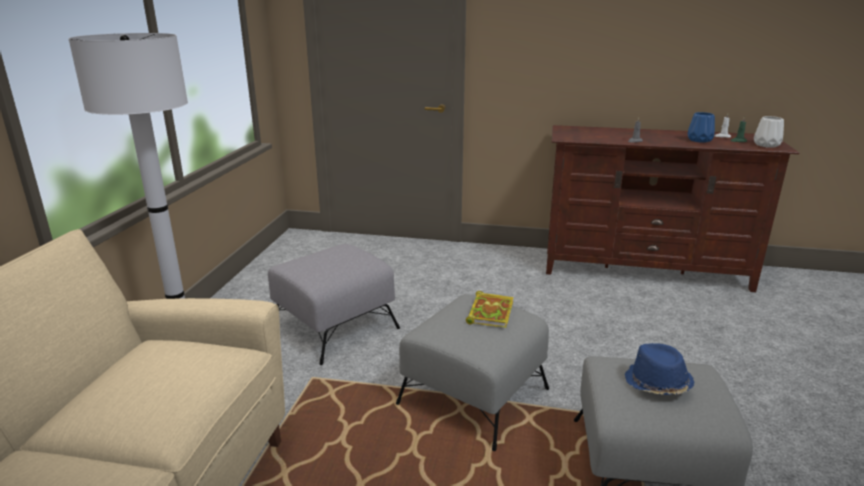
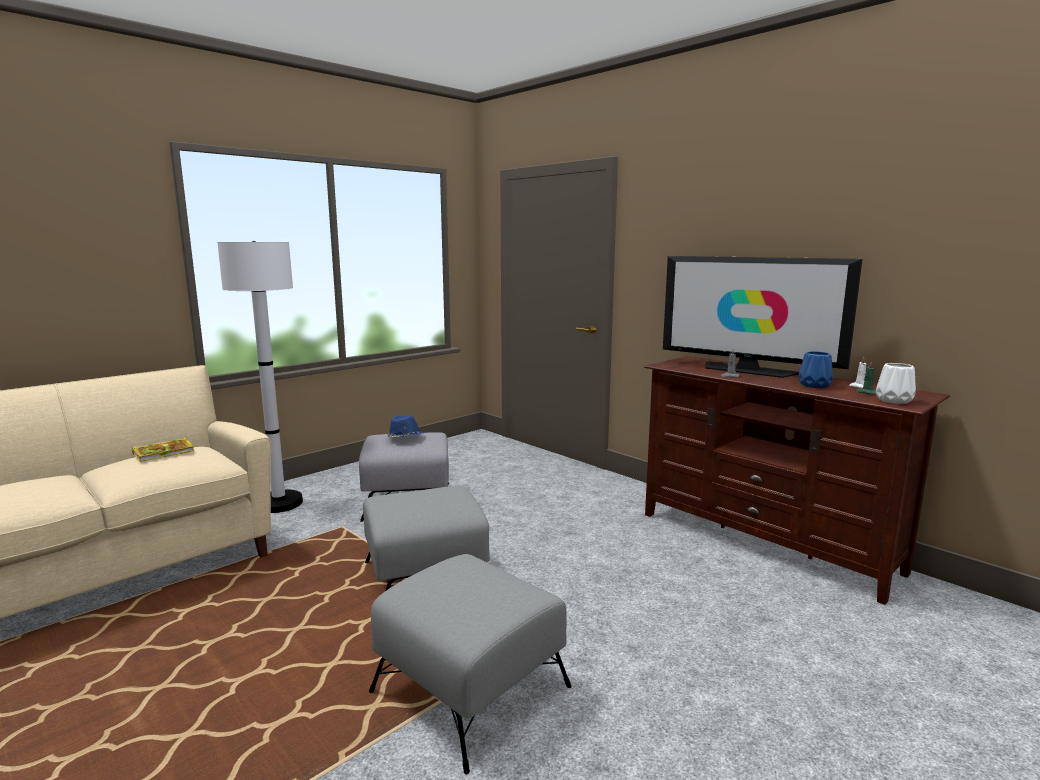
camera: 35 degrees right, 10 degrees down
(490, 312) = (444, 498): book -> book (165, 452)
(629, 133) = (747, 370): none -> television
(656, 384) = (466, 586): blue hat -> blue hat (404, 438)

